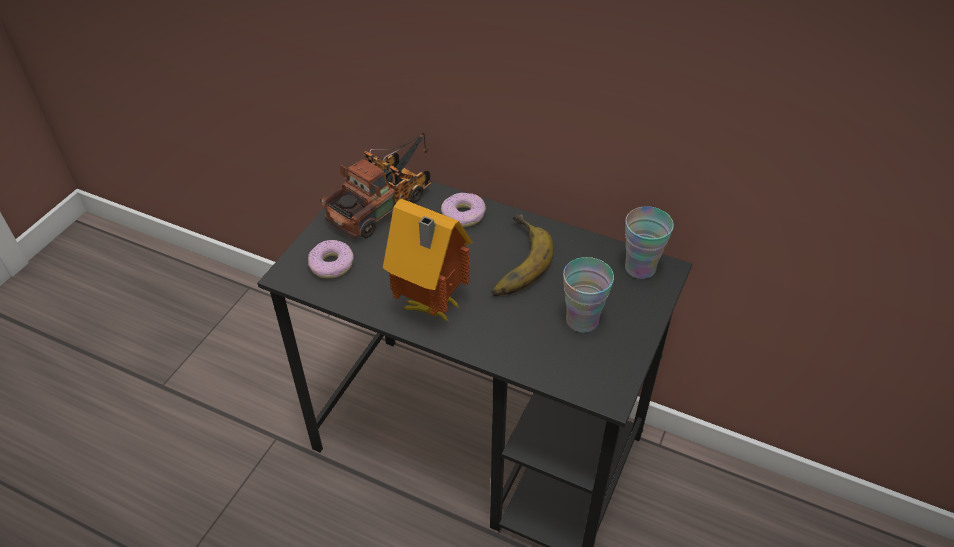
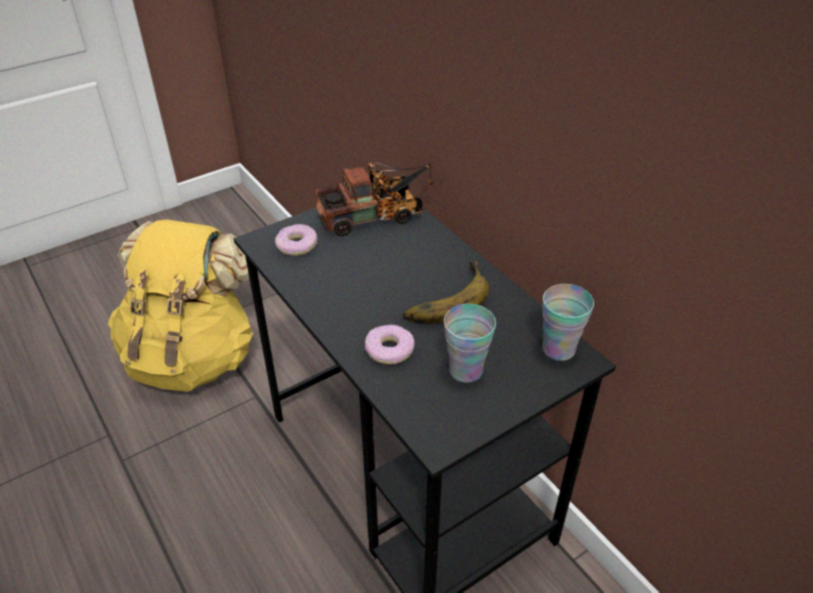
camera: 30 degrees right, 5 degrees down
(175, 428) = (193, 356): none -> yellow backpack
(430, 308) = (344, 307): toy house -> none
(463, 215) = (433, 247): donut -> donut (389, 350)

